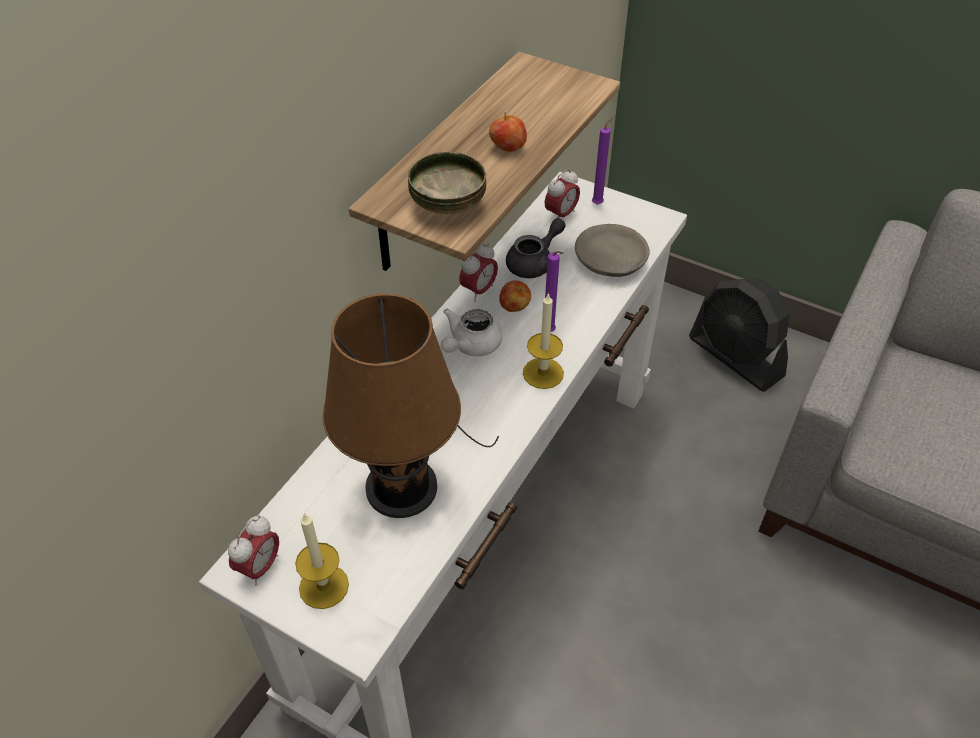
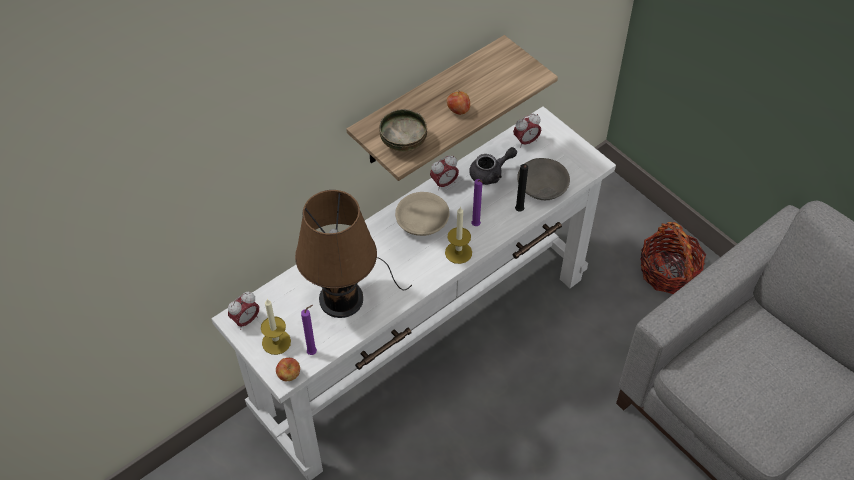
camera: 20 degrees right, 5 degrees up
(470, 345) = (421, 220): white teapot -> beige bowl
(514, 307) = (462, 202): apple -> apple (289, 375)
(597, 299) = (519, 211): none -> black candle
(598, 203) = (557, 139): purple candle -> purple candle (313, 352)
(735, 357) = (668, 272): black fan -> basket

